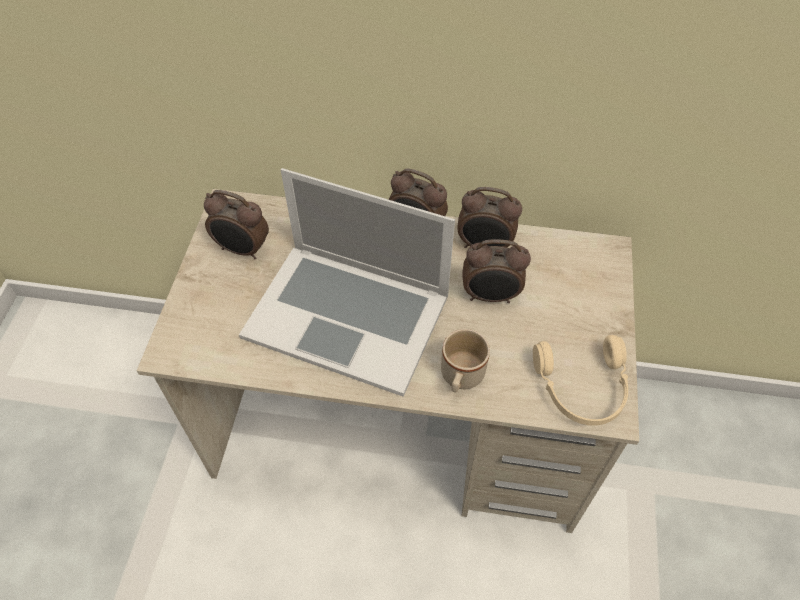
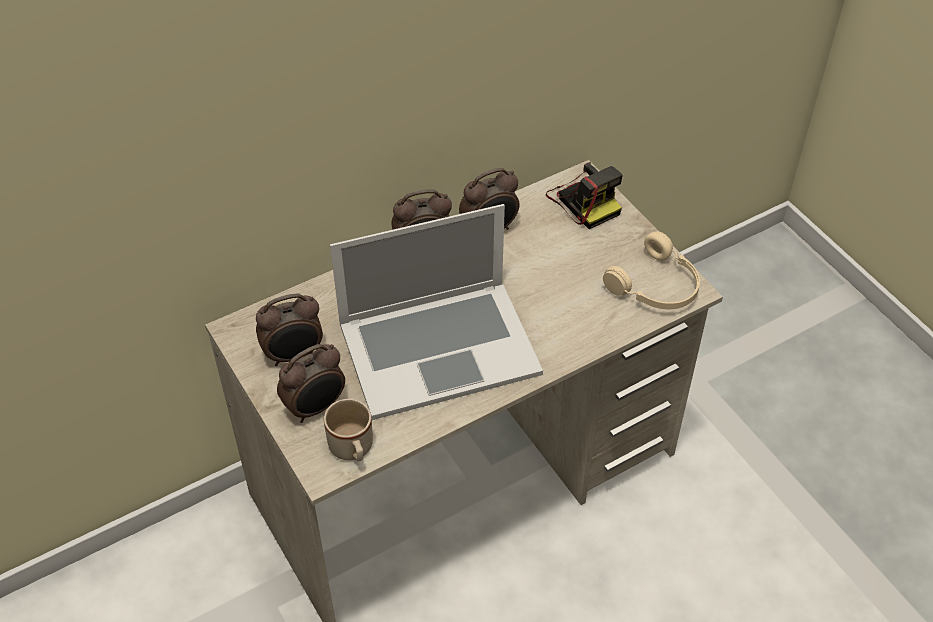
camera: 40 degrees left, 5 degrees down
(460, 378) = (569, 335): beige mug -> beige mug (353, 450)
(490, 296) = (532, 264): alarm clock -> alarm clock (316, 408)
(591, 270) = (584, 201): none -> camera

